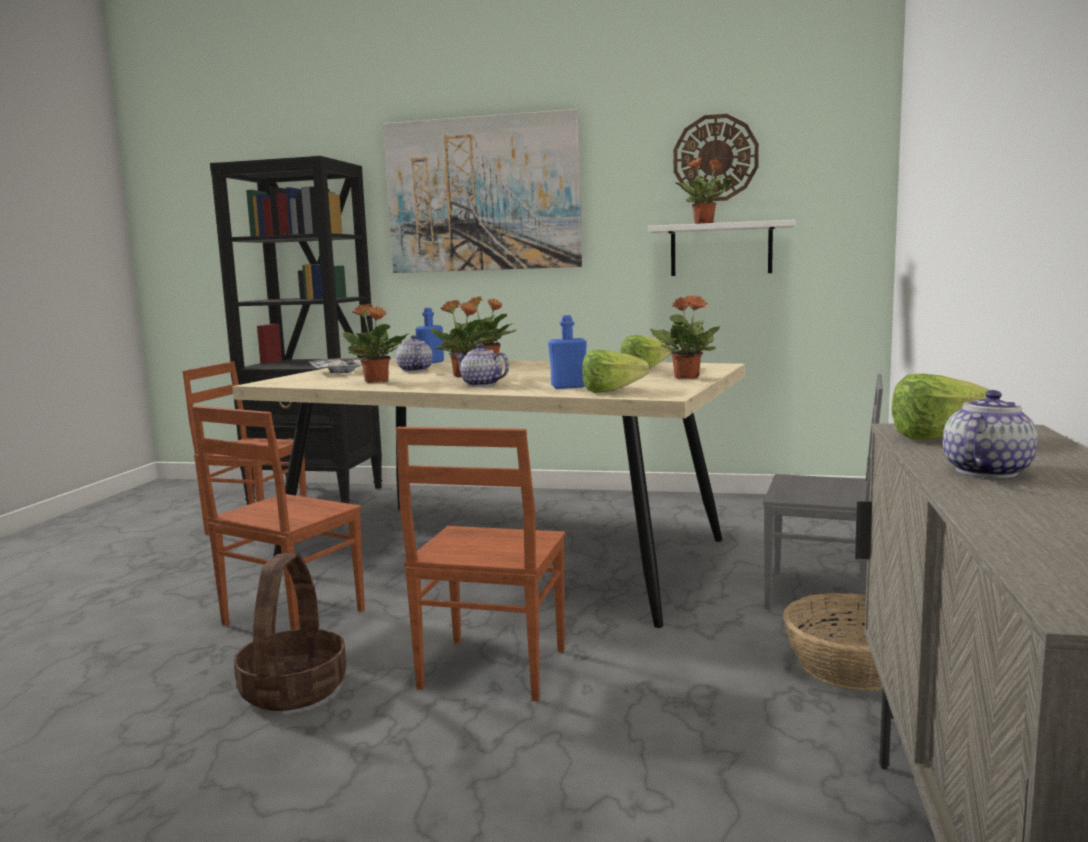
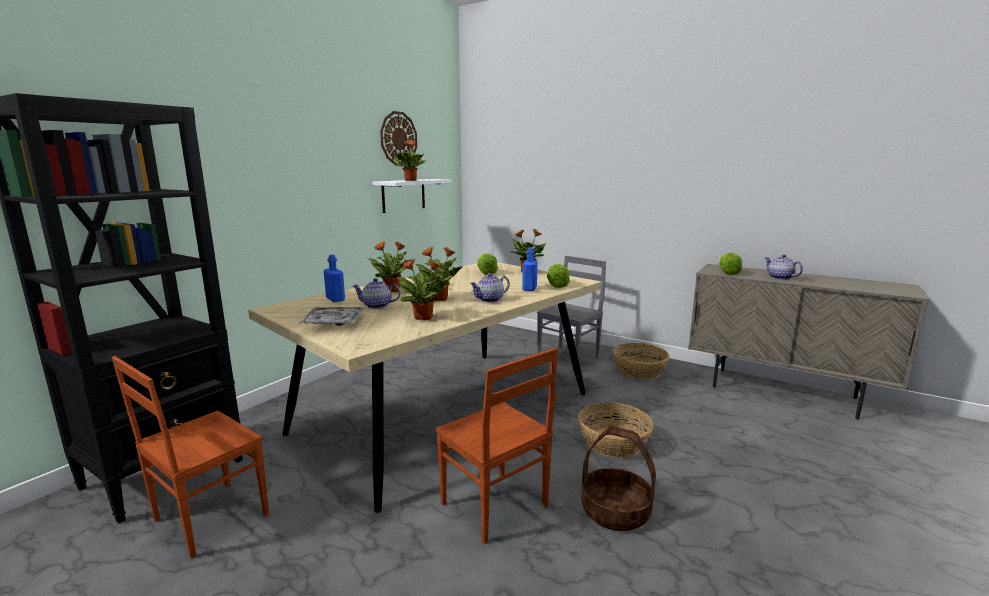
camera: 70 degrees left, 5 degrees up
(483, 194) = (262, 152): picture -> none
(490, 670) = (614, 443): brown chair -> basket

